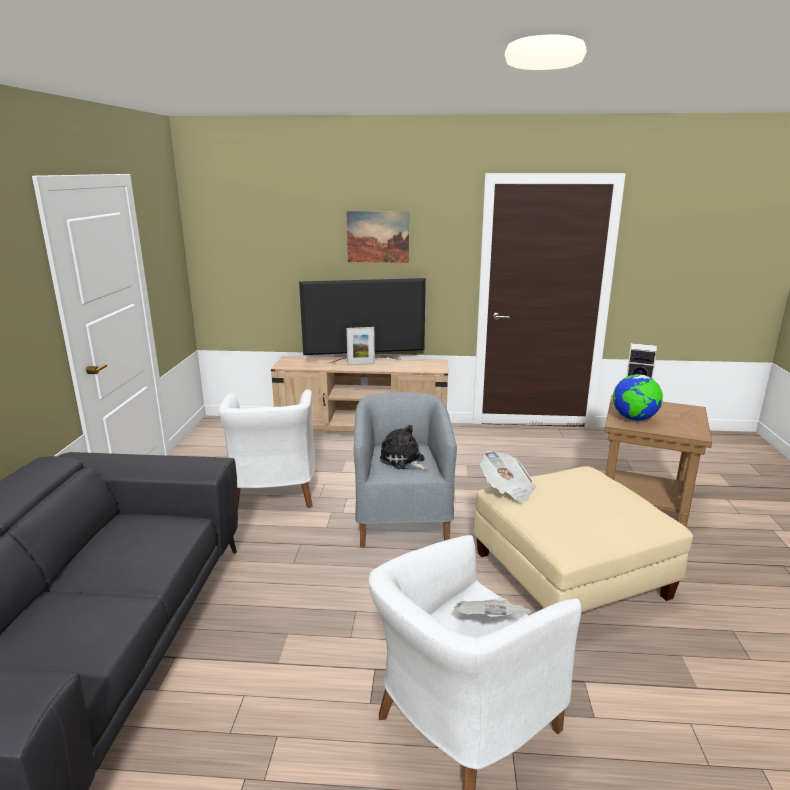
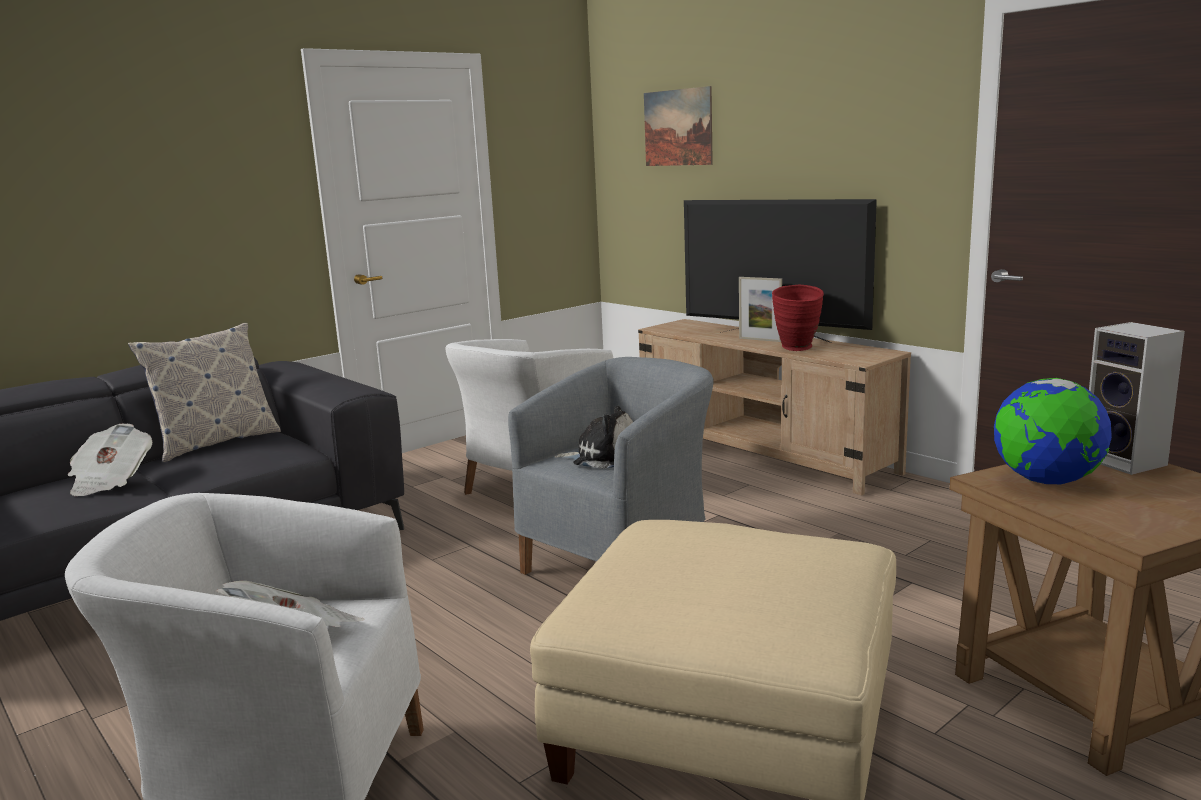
camera: 45 degrees right, 5 degrees down
(92, 541) = (216, 443): none -> pillow
(378, 237) = (811, 130): picture -> picture (678, 127)
(394, 367) = (797, 349): none -> red vase
(403, 461) = (602, 457): plush toy -> plush toy turned 105 degrees clockwise
(507, 490) = (655, 525): newspaper -> newspaper (110, 481)

